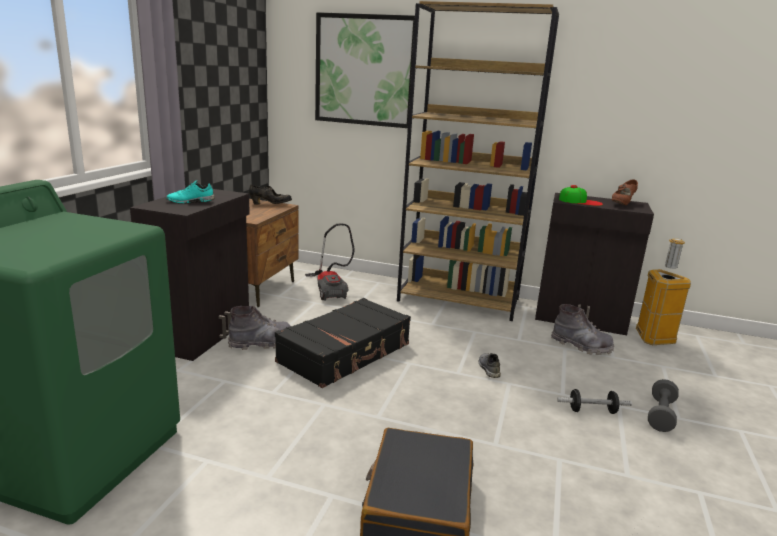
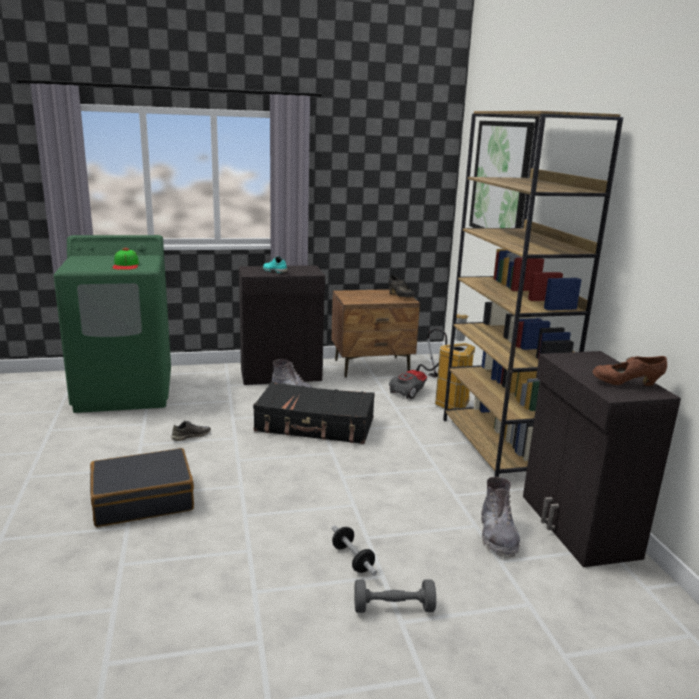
camera: 60 degrees right, 0 degrees up
(488, 369) = (368, 489): grey shoe -> grey shoe (191, 436)
(580, 201) = (577, 364): cap -> cap (126, 265)
(653, 338) = (608, 590): trash can -> trash can (453, 406)

